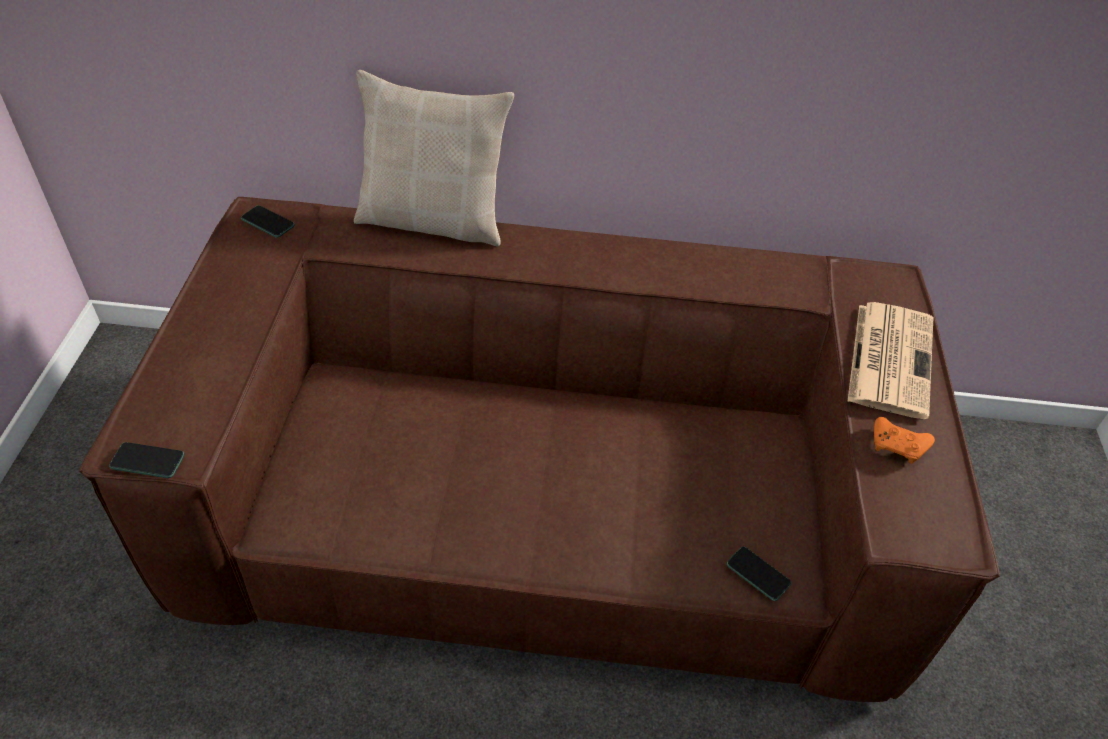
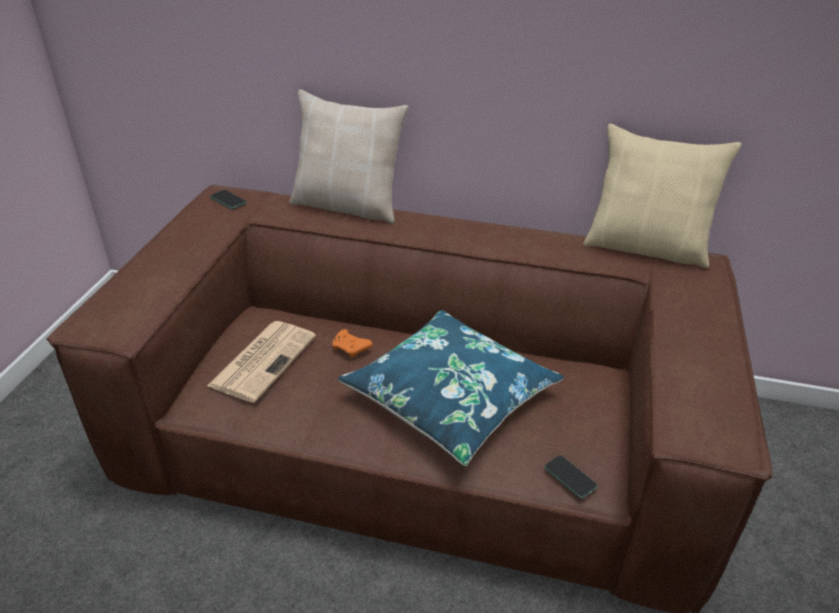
camera: 10 degrees right, 10 degrees down
(147, 461) = (96, 336): phone -> none
(600, 478) = (450, 396): none -> blue pillow
(821, 260) = (646, 247): none -> beige pillow
(890, 358) = (693, 313): newspaper -> newspaper (263, 359)
(898, 446) = (692, 374): orange game controller -> orange game controller (351, 348)

